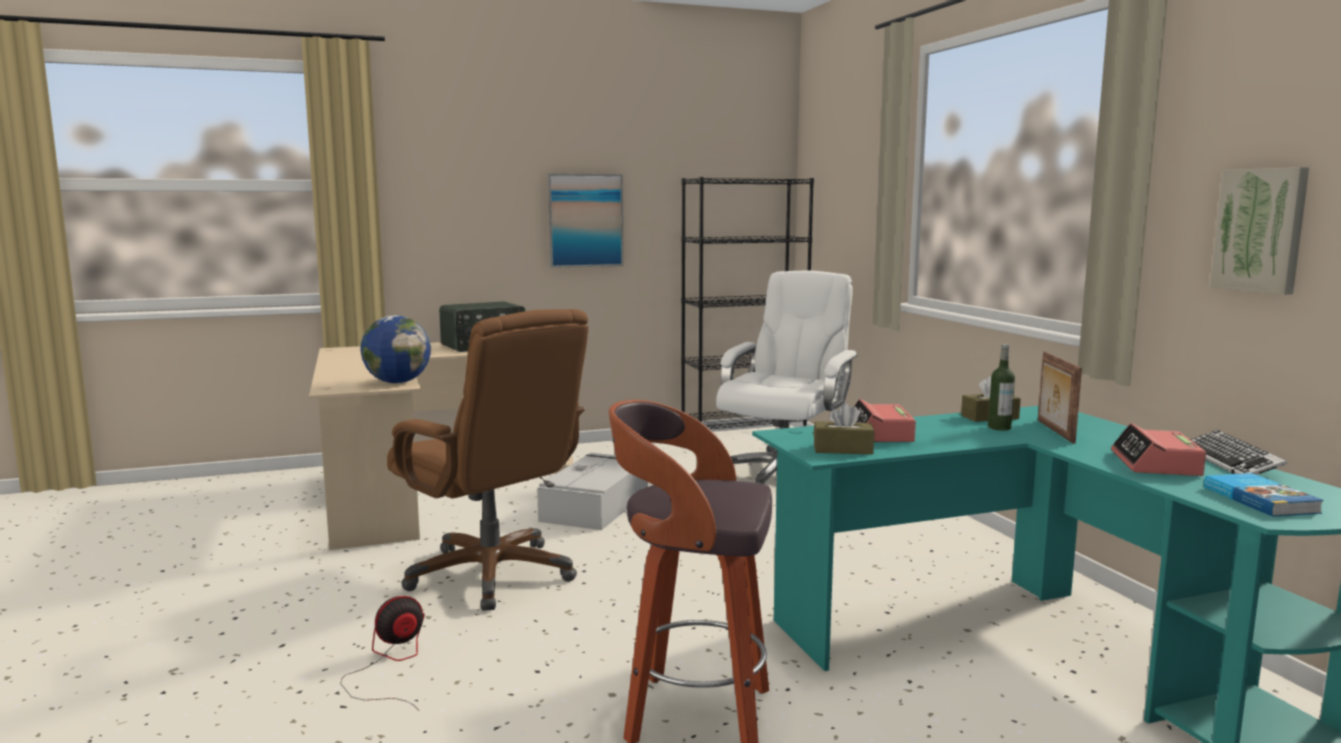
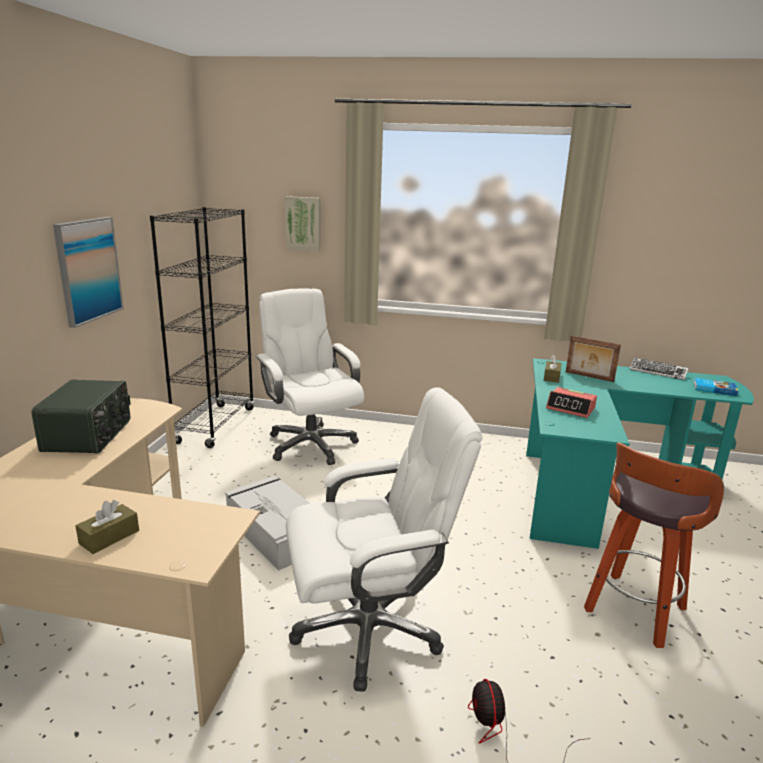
camera: 60 degrees left, 10 degrees up
(397, 382) = (214, 516): globe -> none
(493, 574) = (369, 629): brown office chair -> white office chair
(843, 449) = (599, 426): brown tissue box -> brown tissue box (109, 537)
(999, 427) = (574, 383): bottle -> none
(1155, 464) = (656, 383): alarm clock -> none
(1261, 230) = (644, 263): picture -> picture (303, 223)

